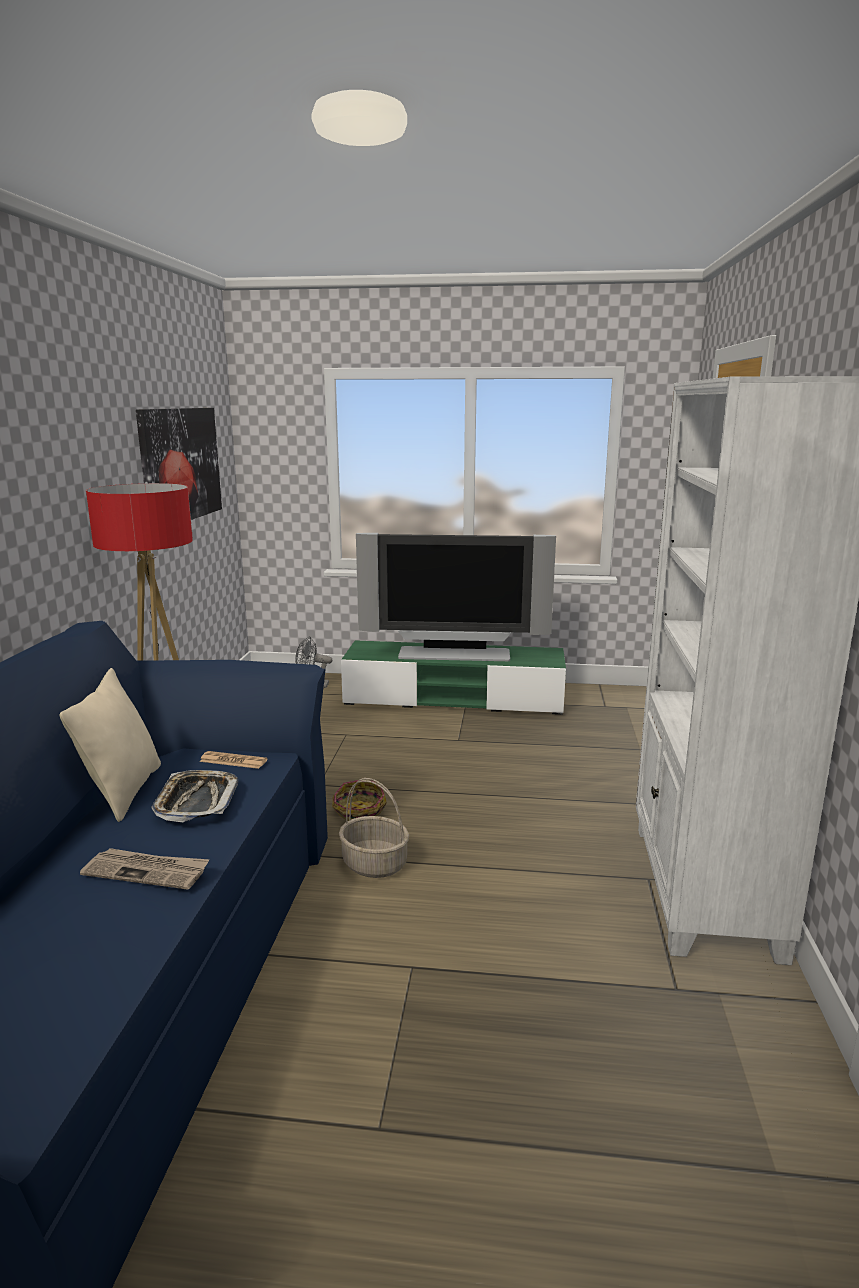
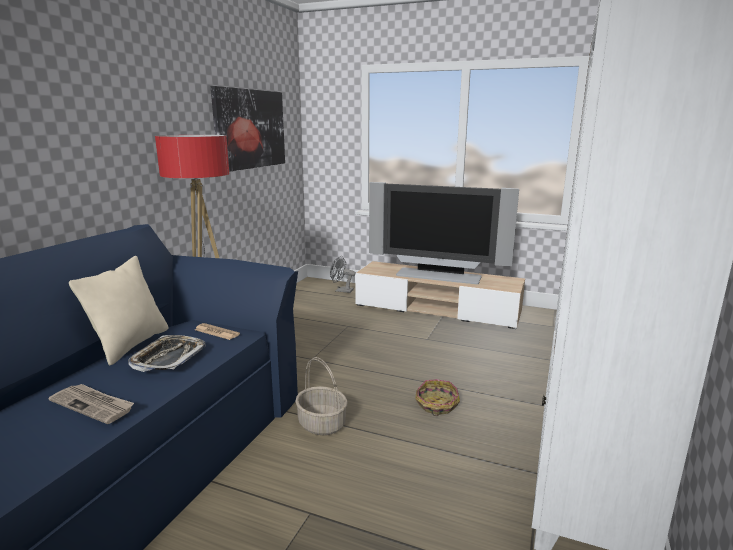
camera: 15 degrees right, 0 degrees up
(359, 811) = (330, 382): basket -> basket (436, 405)
(454, 698) = (437, 309): green tv stand -> beige tv stand

